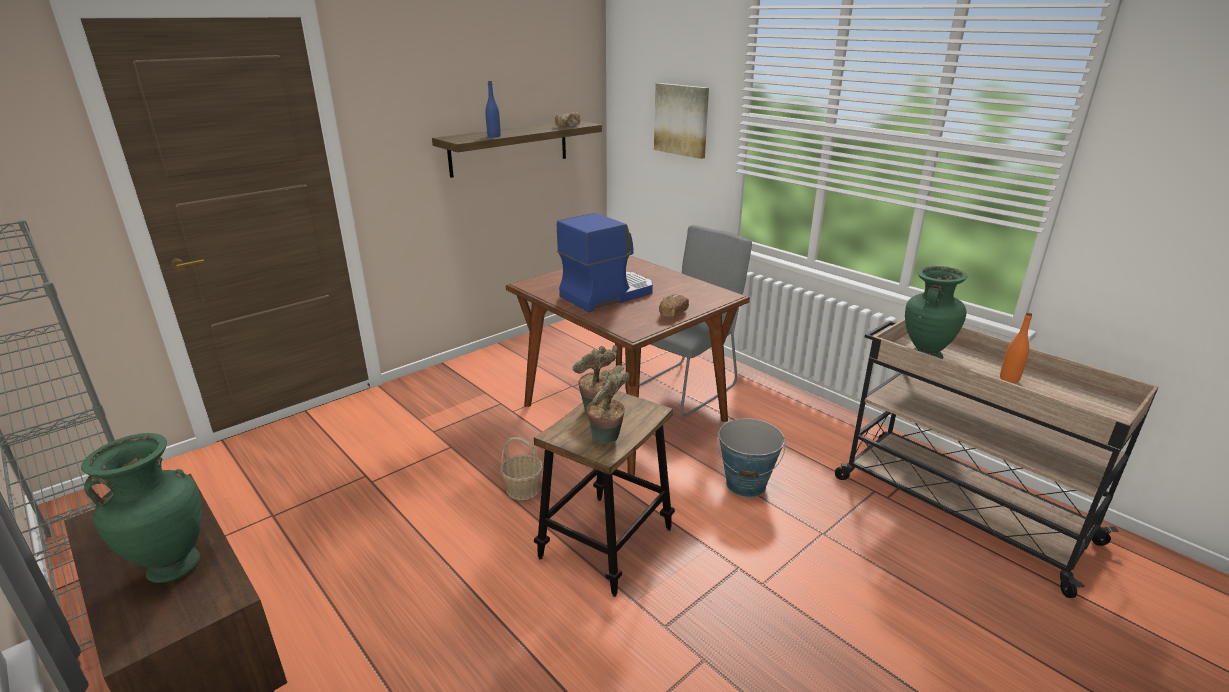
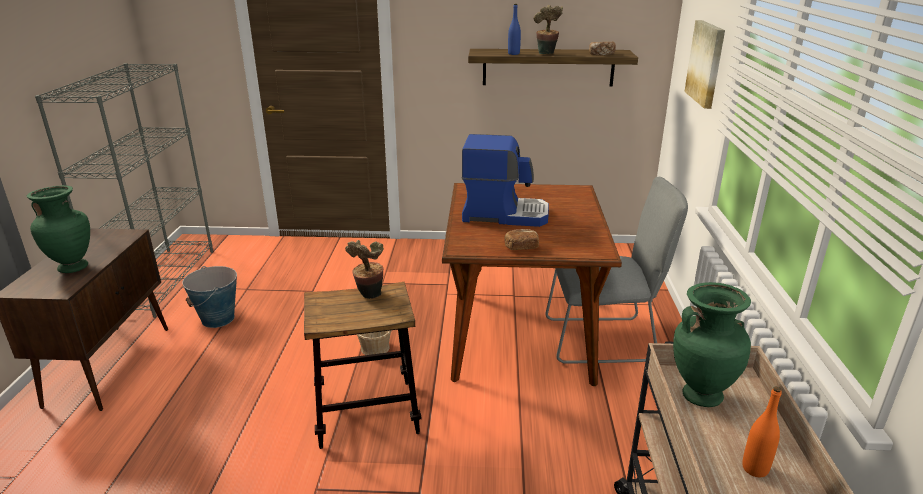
camera: 45 degrees right, 0 degrees up
(607, 440) = (337, 316): potted plant -> potted plant (546, 54)
(746, 484) = (526, 442): bucket -> bucket (218, 319)

